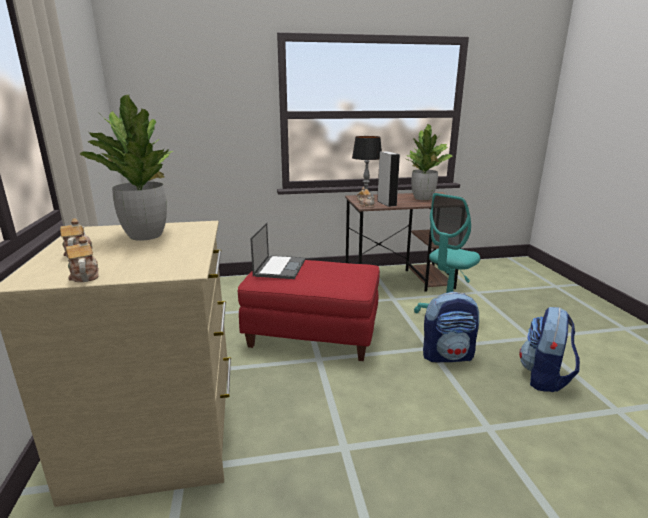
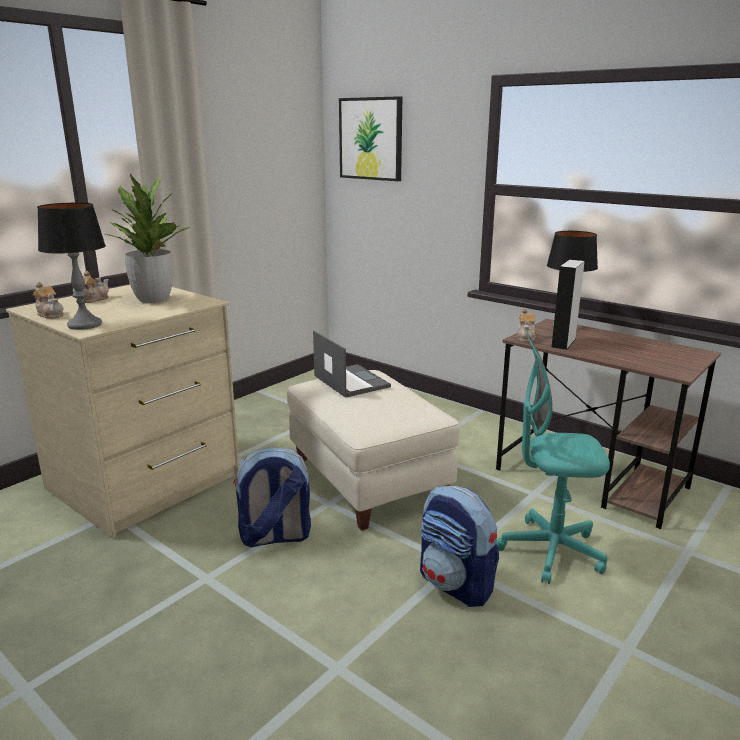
camera: 50 degrees right, 0 degrees up
(85, 276) = (50, 314): teapot -> teapot turned 105 degrees clockwise
(165, 80) = (371, 139): none -> picture
(165, 268) = (85, 325): none -> table lamp
(280, 267) = (350, 381): laptop -> laptop turned 90 degrees counterclockwise
(312, 335) = (366, 480): red ottoman -> beige ottoman
(423, 198) = (644, 352): potted plant -> none
(544, 378) = (522, 692): backpack -> backpack (274, 537)

